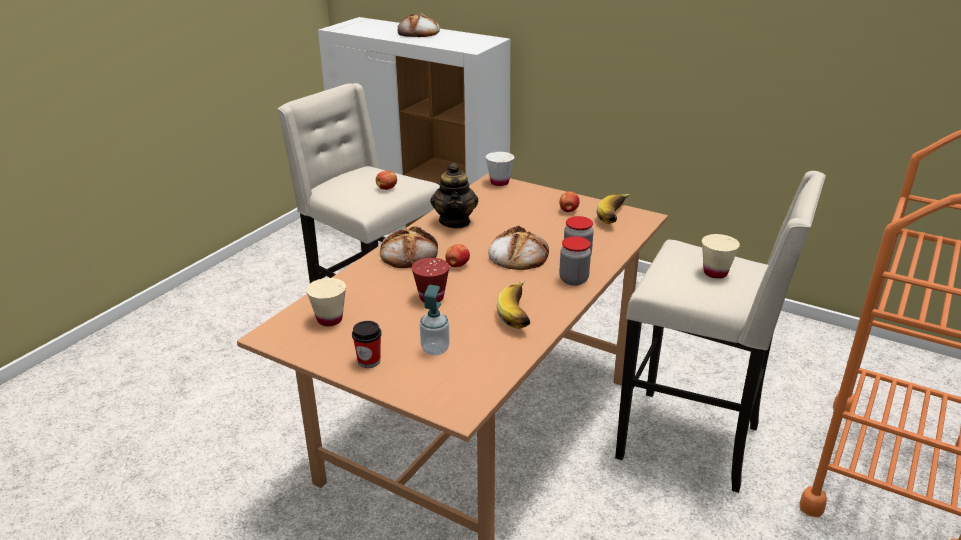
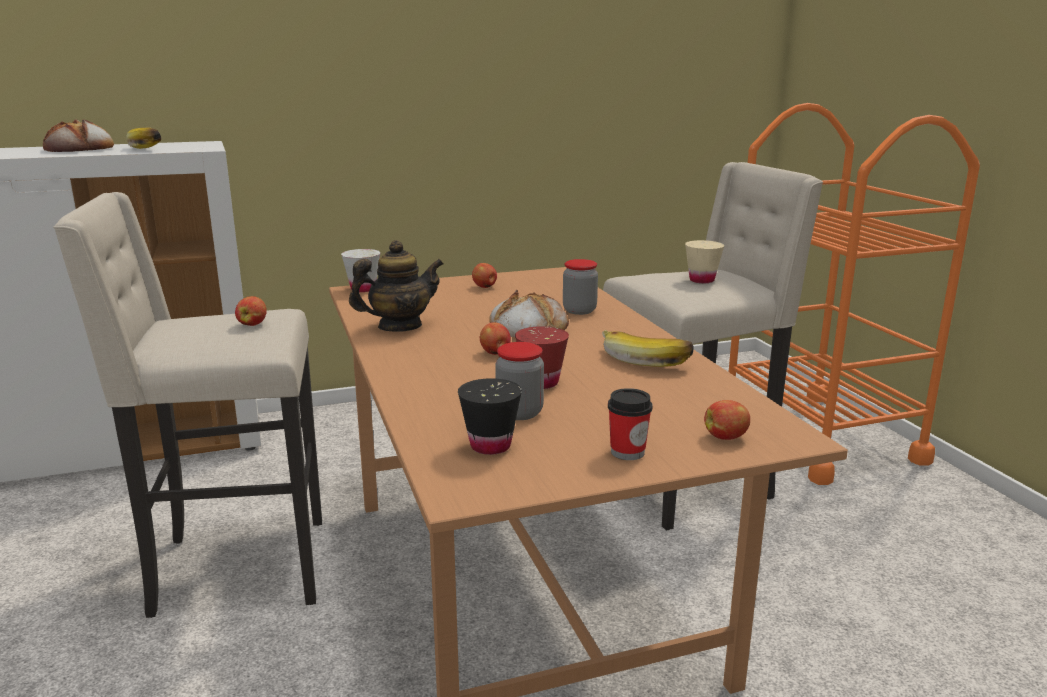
camera: 50 degrees left, 10 degrees down
(329, 319) = (490, 446): beige cup -> black cup
(410, 253) = (421, 364): bread -> none
(429, 385) = (726, 437): none -> apple
(435, 349) = (654, 413): soap dispenser -> none
(455, 221) = (399, 327): teapot -> teapot turned 60 degrees counterclockwise
(573, 280) = (617, 323): jar -> jar (519, 413)
(617, 217) = (535, 278): banana -> banana (153, 148)

